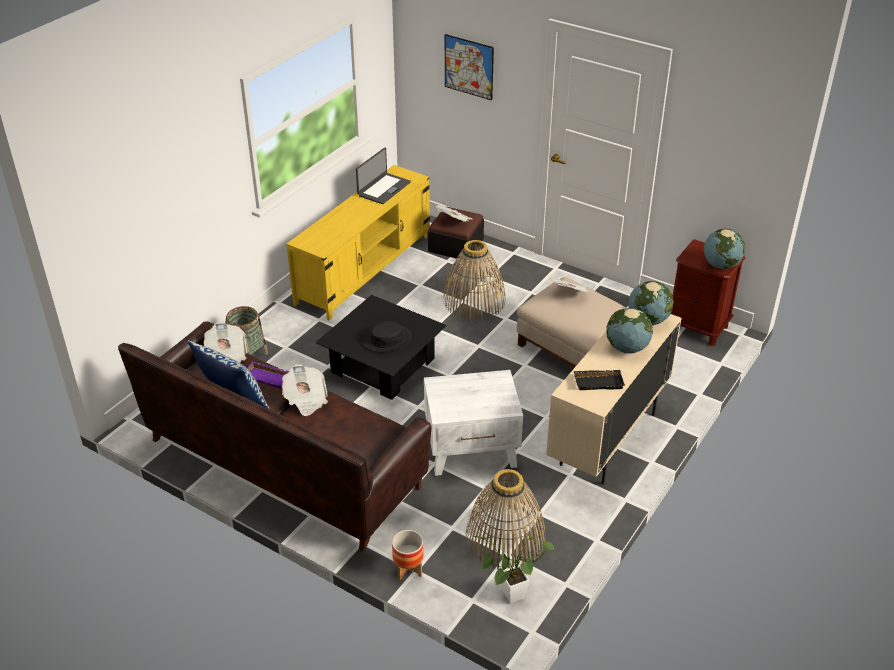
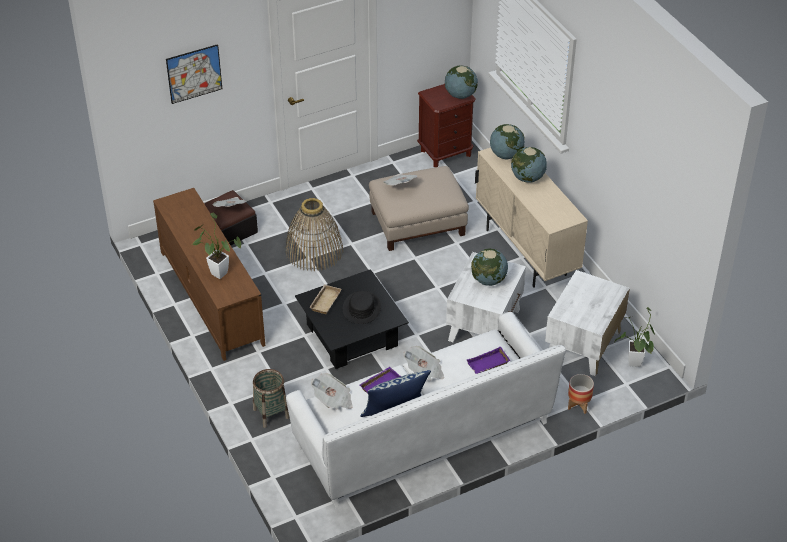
camera: 60 degrees left, 5 degrees up
(283, 463) = (423, 435): brown sofa -> white sofa
(331, 226) = (216, 272): none -> potted plant
(347, 440) = (488, 364): none -> purple tray
(365, 268) = (211, 297): yellow tv stand -> brown tv stand
(378, 314) = (324, 301): none -> beige tray
(383, 189) = (187, 220): laptop -> none
(476, 396) = (488, 280): none -> globe
(505, 538) = (582, 345): basket -> white side table
(598, 382) = (552, 207): black tray -> none

